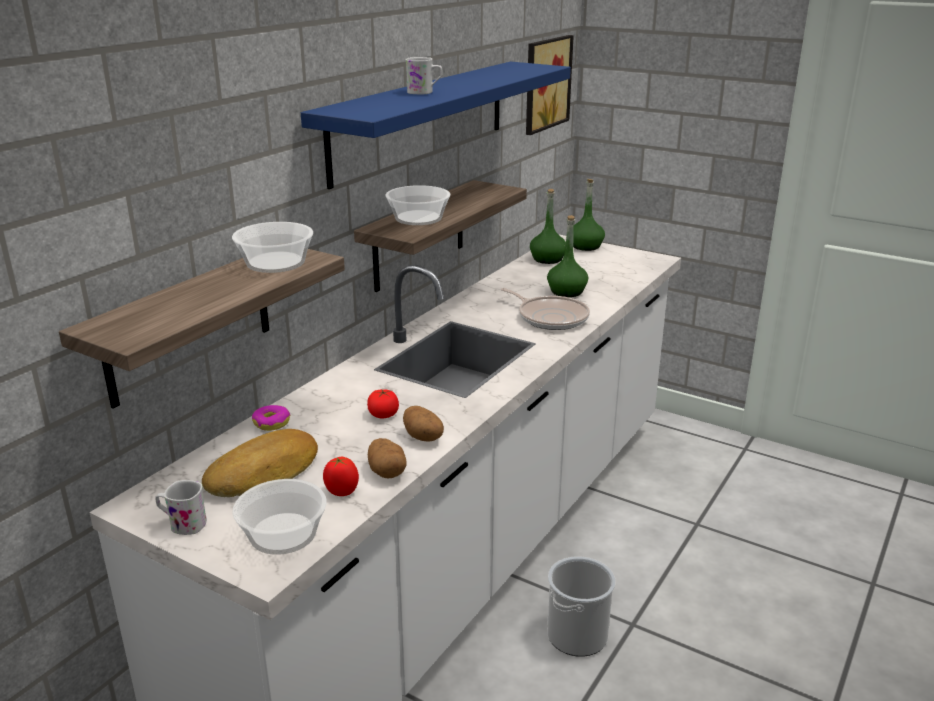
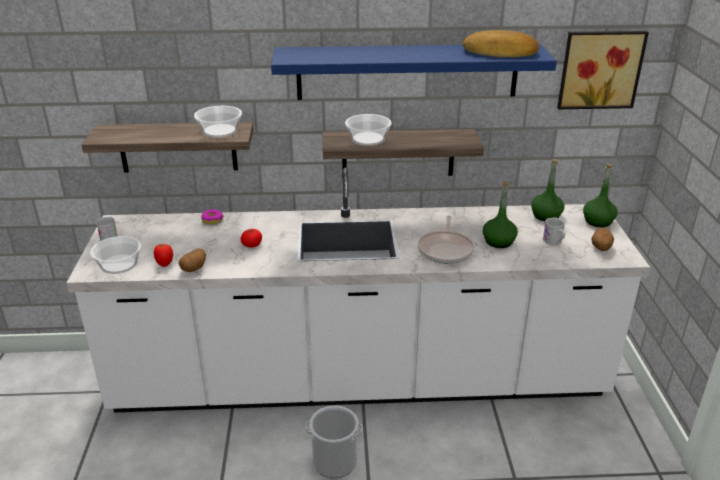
camera: 55 degrees right, 5 degrees up
(265, 473) = (165, 238): bread -> bread (500, 52)
(424, 92) = (374, 53): white mug -> white mug (554, 242)
(424, 437) = (238, 265): potato -> potato (601, 248)

